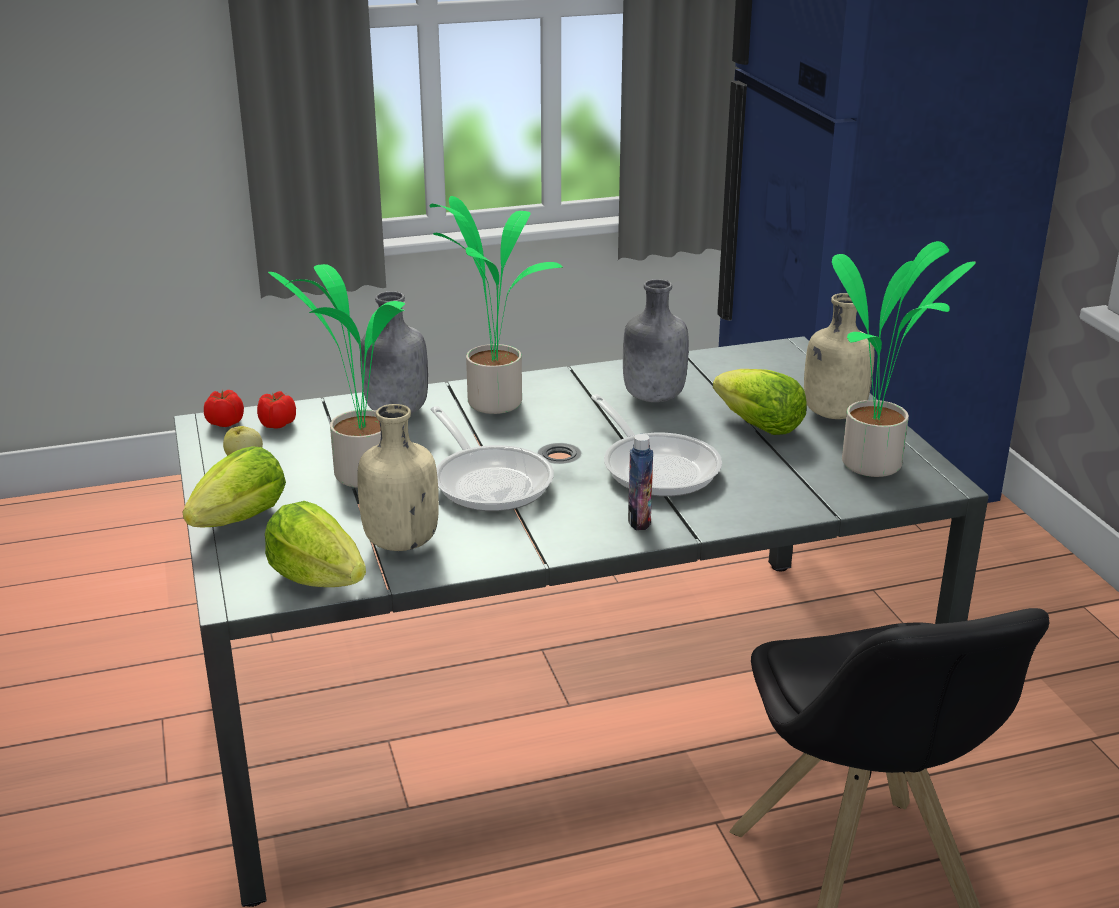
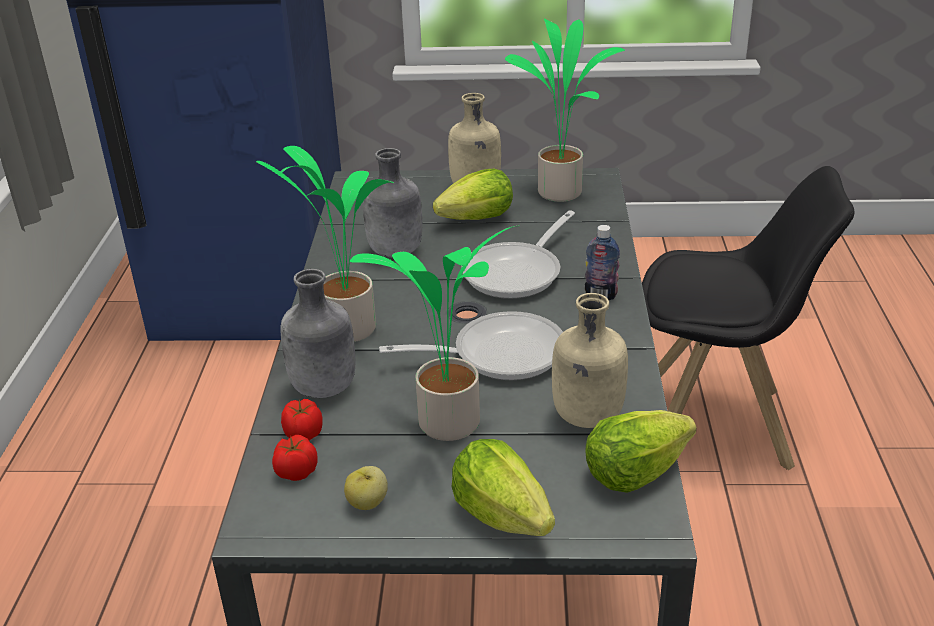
camera: 70 degrees left, 5 degrees up
(224, 422) = (264, 512): tomato -> tomato (303, 434)
(656, 467) = (517, 272): frying pan -> frying pan turned 135 degrees clockwise

